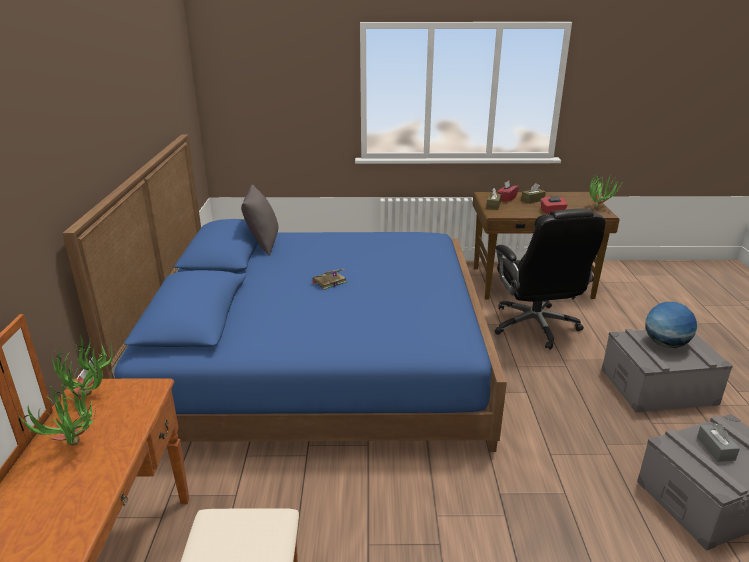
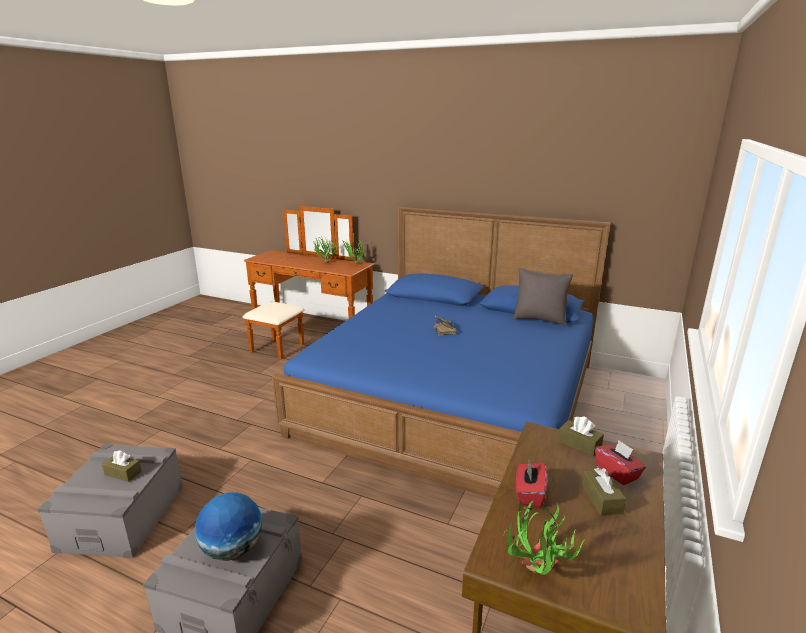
camera: 115 degrees right, 5 degrees down
(535, 326) = (424, 554): black office chair -> none
(715, 448) = (123, 473): grey tissue box -> brown tissue box

